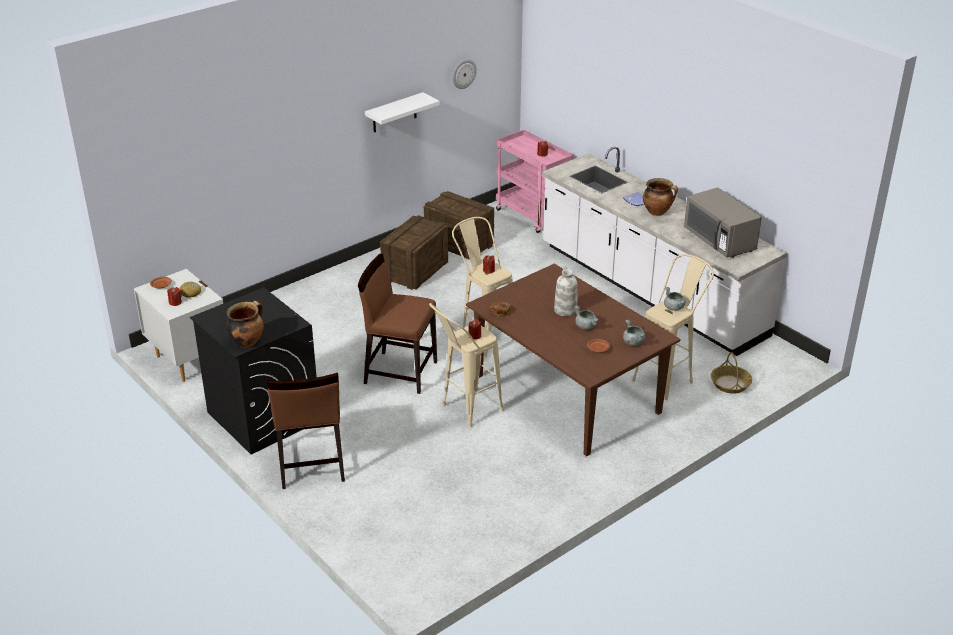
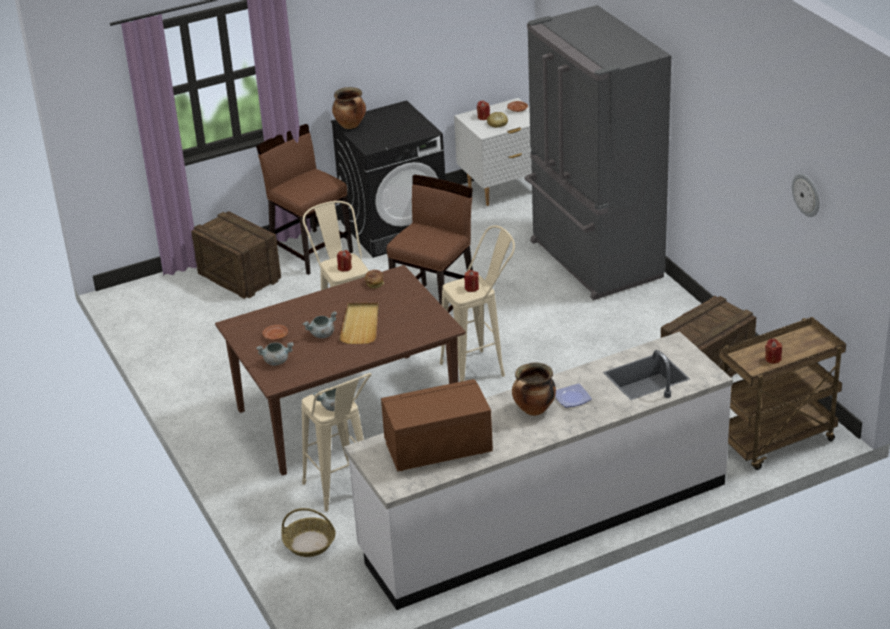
camera: 105 degrees right, 0 degrees up
(310, 464) = (311, 251): brown chair -> brown chair turned 45 degrees clockwise
(315, 300) = (593, 260): none -> grey fridge
(394, 113) = (733, 163): white shelf -> none
(415, 270) = (643, 330): crate -> crate (240, 277)
(533, 216) = (775, 442): pink cart -> brown cart
(565, 310) = (360, 325): white vase -> beige tray
(719, 241) = (438, 448): grey microwave -> brown microwave

